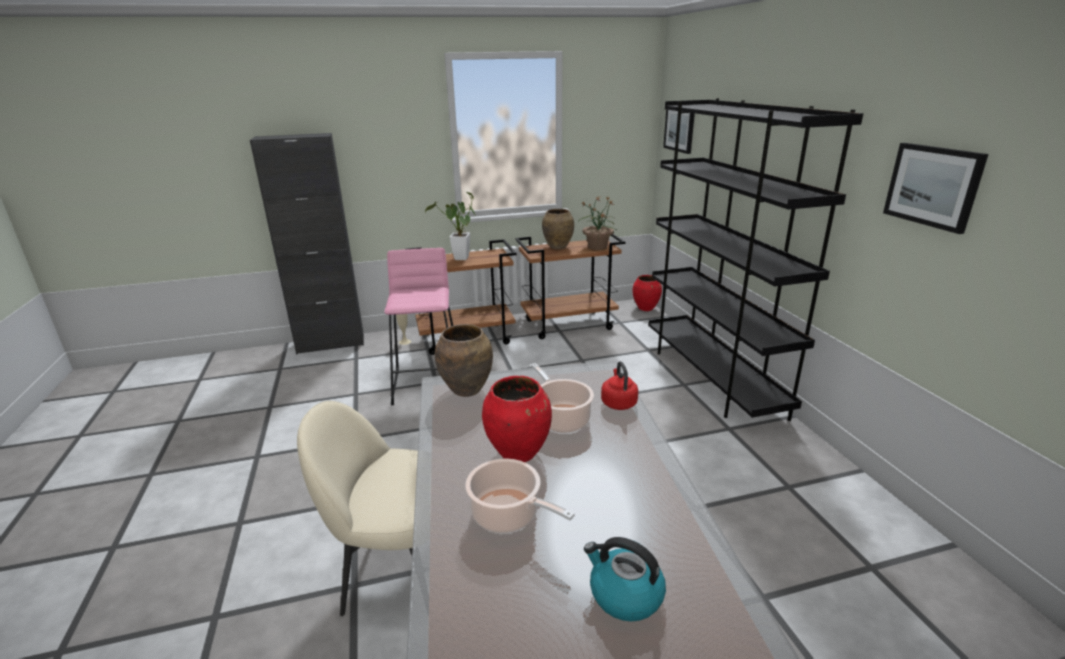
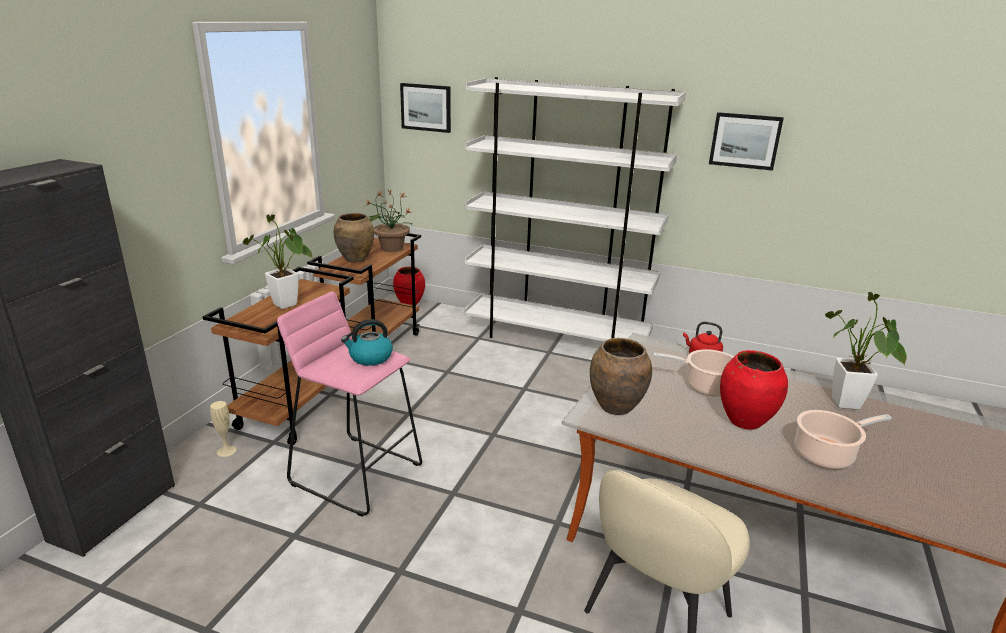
camera: 55 degrees left, 0 degrees up
(624, 595) = (929, 444): kettle -> kettle (370, 357)
(638, 512) = (847, 407): none -> potted plant
(712, 378) = (556, 338): black bookcase -> white bookcase

